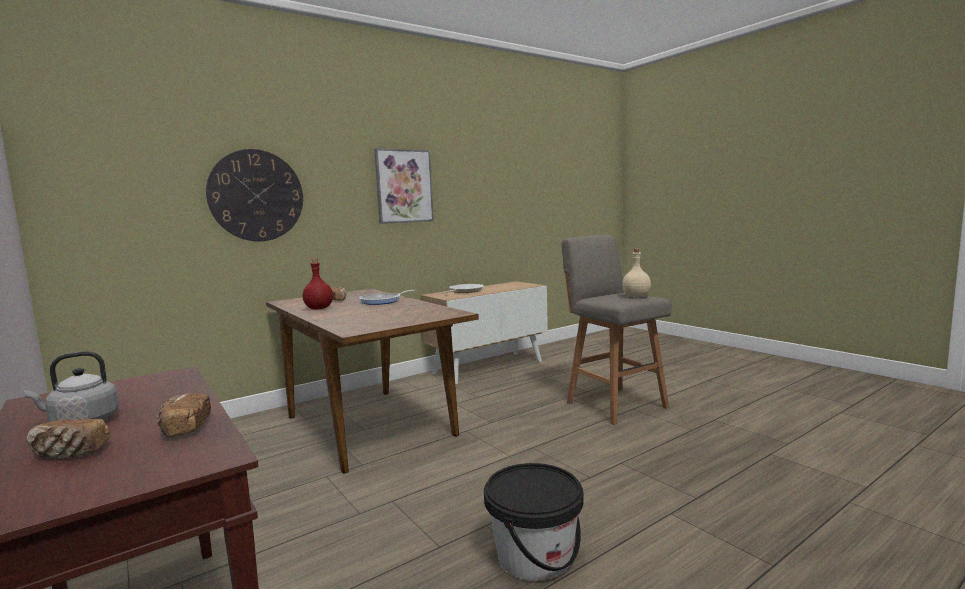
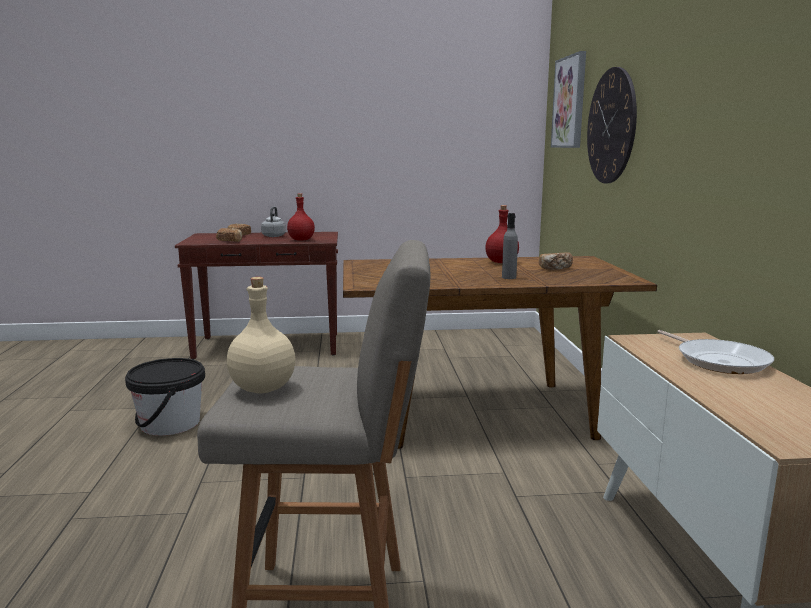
camera: 120 degrees right, 5 degrees up
(162, 388) = (301, 240): none -> red bottle
(382, 301) = (509, 277): frying pan -> grey bottle
(404, 186) = (732, 102): picture -> picture (570, 102)

